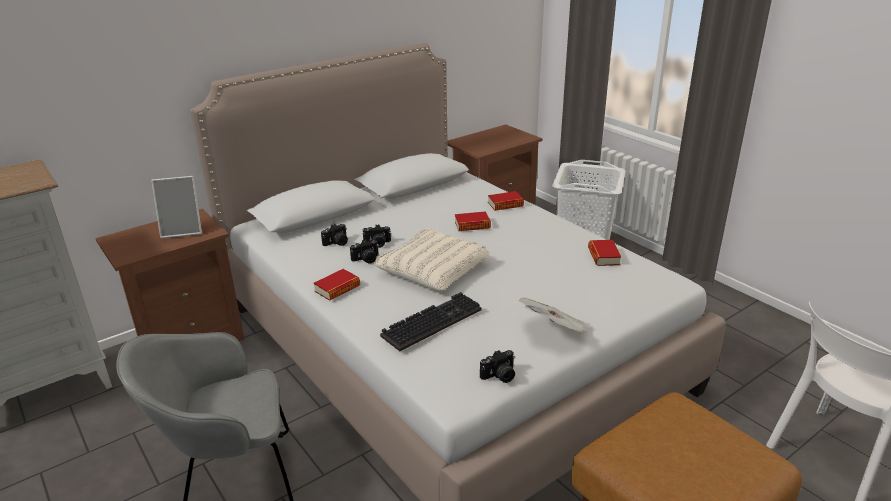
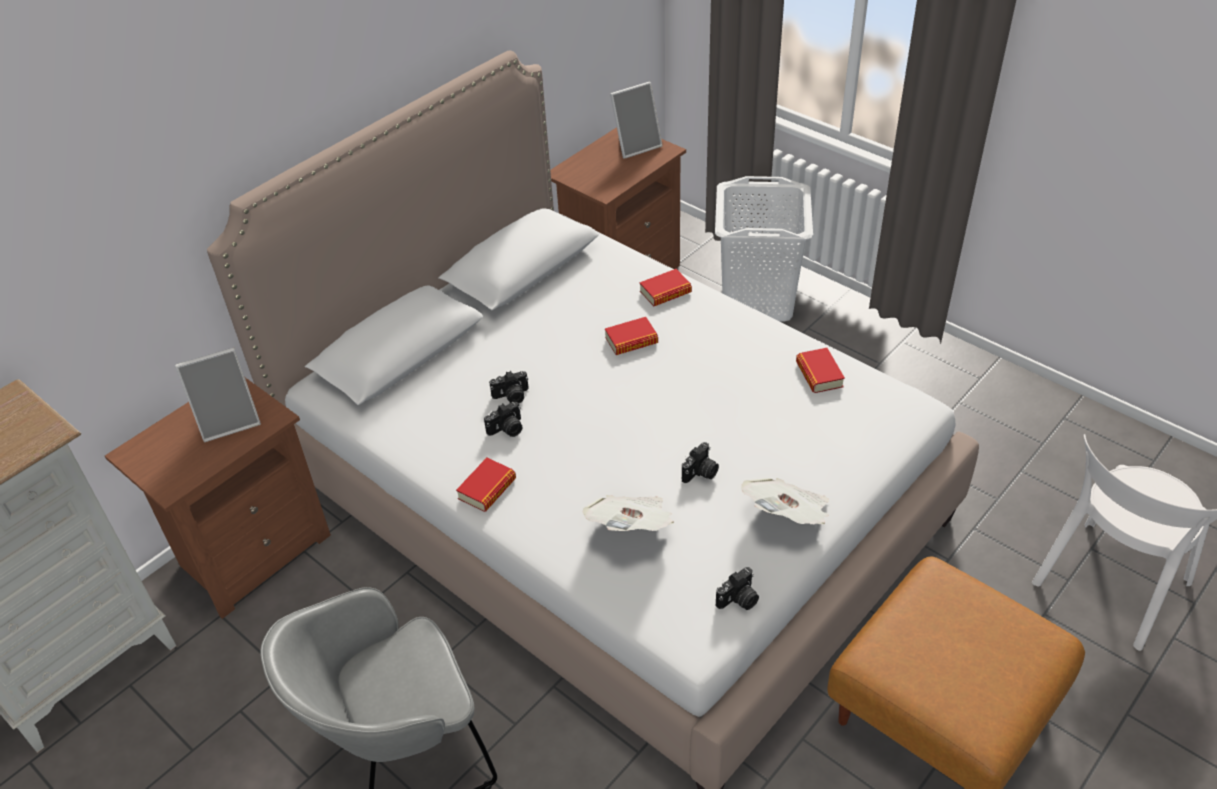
camera: 10 degrees left, 15 degrees up
(337, 243) = (454, 403): camera -> camera (700, 473)
(432, 321) = (632, 527): keyboard -> newspaper
(433, 269) = (603, 433): beige pillow -> none
(509, 134) = (636, 145): none -> picture frame

